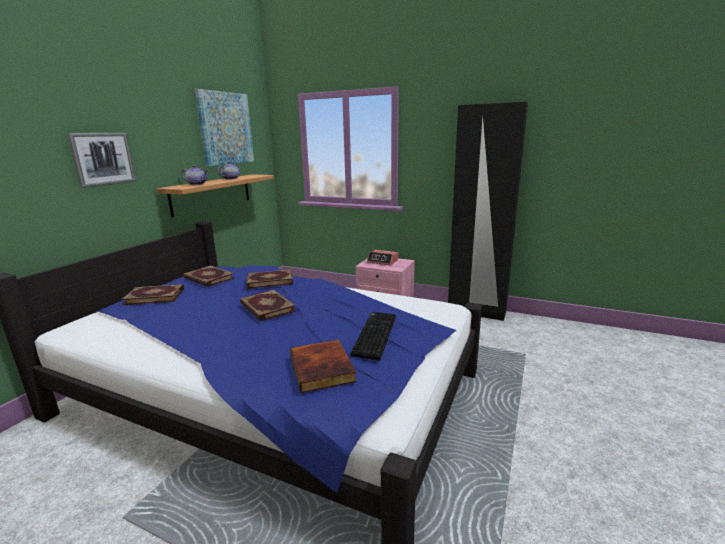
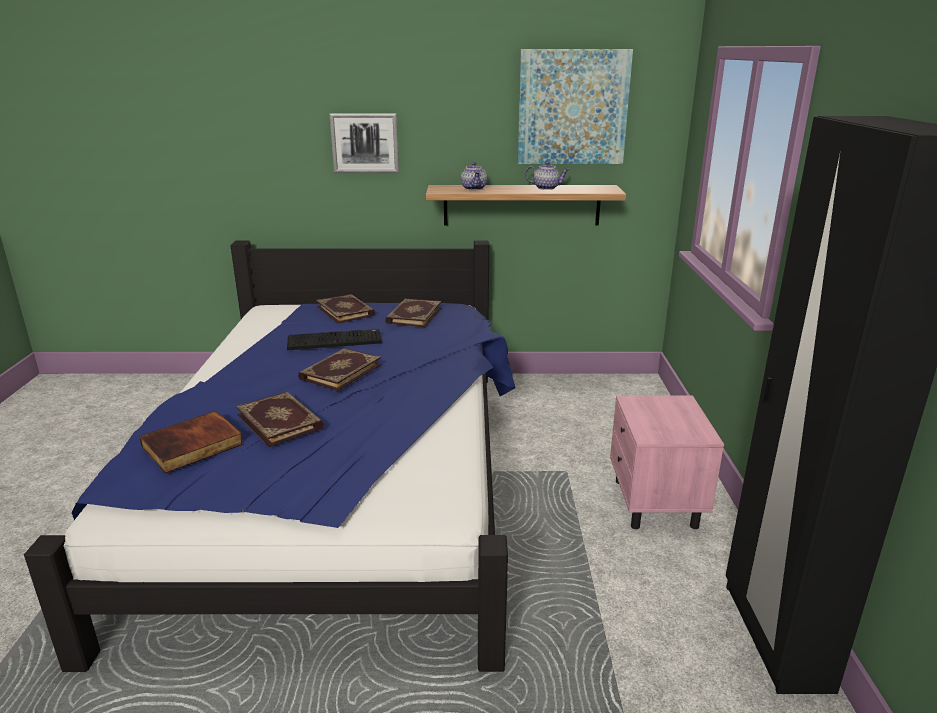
camera: 65 degrees right, 5 degrees up
(270, 280) = (430, 348): book -> book (281, 421)
(374, 335) = (286, 458): keyboard -> keyboard (335, 340)
(382, 261) = (670, 413): alarm clock -> none

